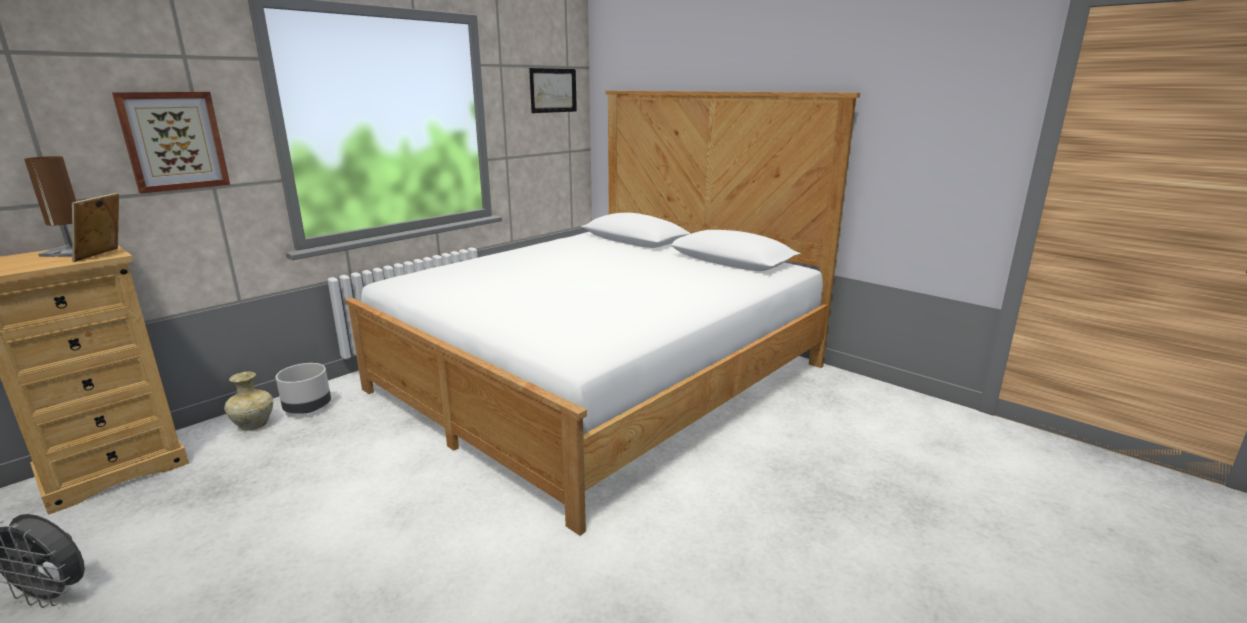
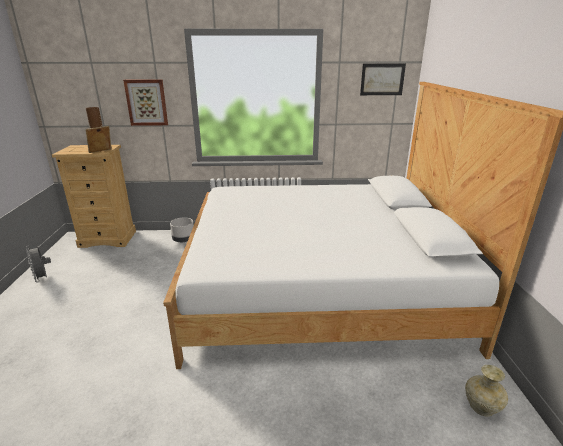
camera: 45 degrees right, 5 degrees up
(253, 425) = (159, 239): beige vase -> beige vase (481, 408)

